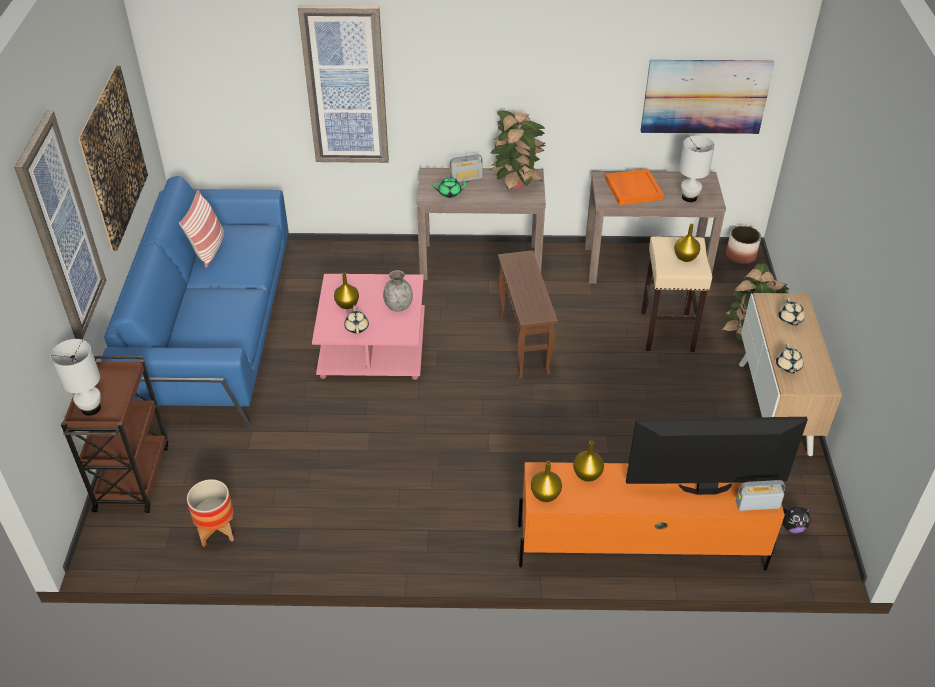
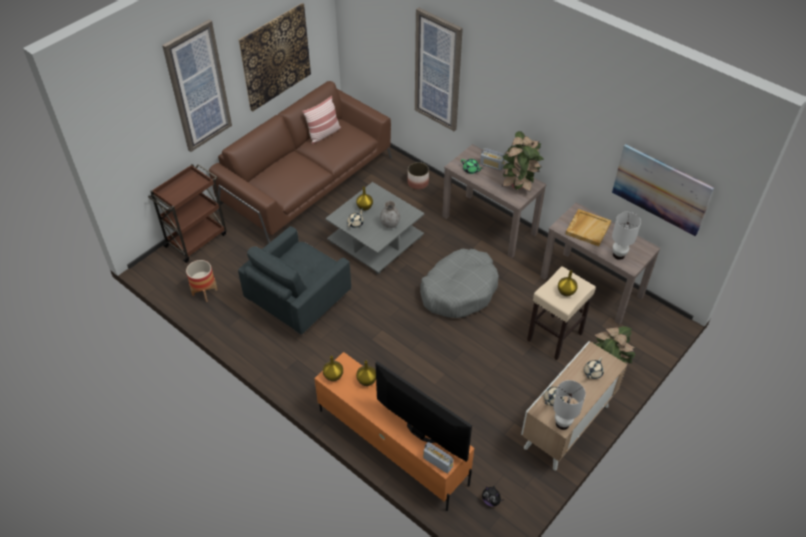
camera: 40 degrees right, 5 degrees up
(91, 408) = (172, 190): white table lamp -> white table lamp (562, 423)
(214, 330) = (306, 183): blue sofa -> brown sofa
(354, 466) = (298, 301): none -> grey armchair
(371, 345) = (375, 239): pink coffee table -> grey coffee table
(524, 343) = (459, 290): brown side table -> grey dog bed
(632, 189) = (587, 228): orange tray -> beige tray
(740, 255) = (665, 318): planter -> planter (417, 183)

